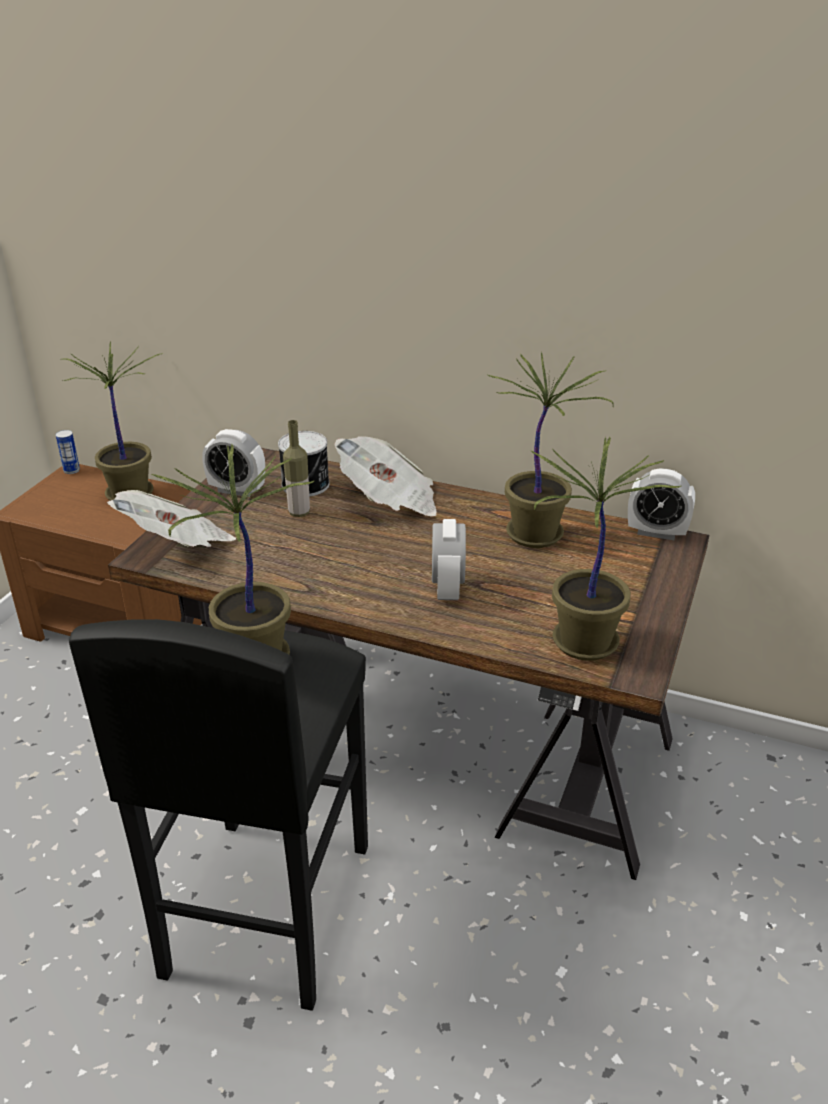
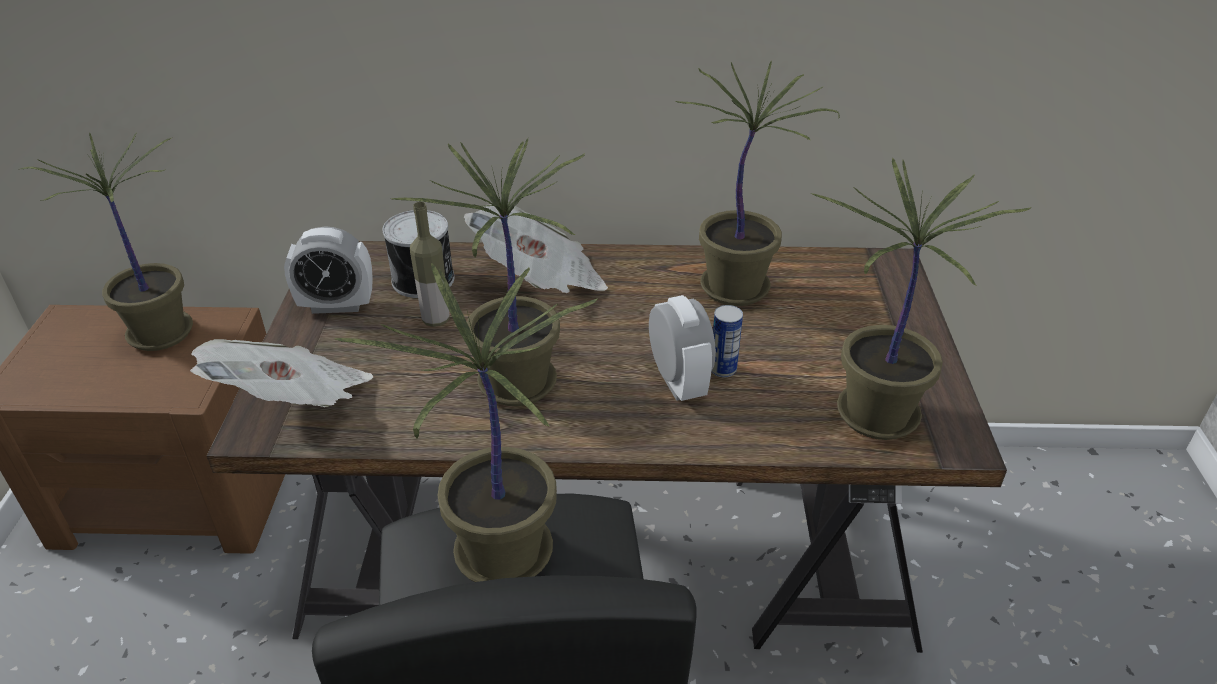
camera: 20 degrees left, 5 degrees up
(71, 470) = (60, 316): can -> can (723, 369)
(331, 566) = (518, 386): none -> potted plant
(656, 532) = (861, 257): alarm clock -> none

